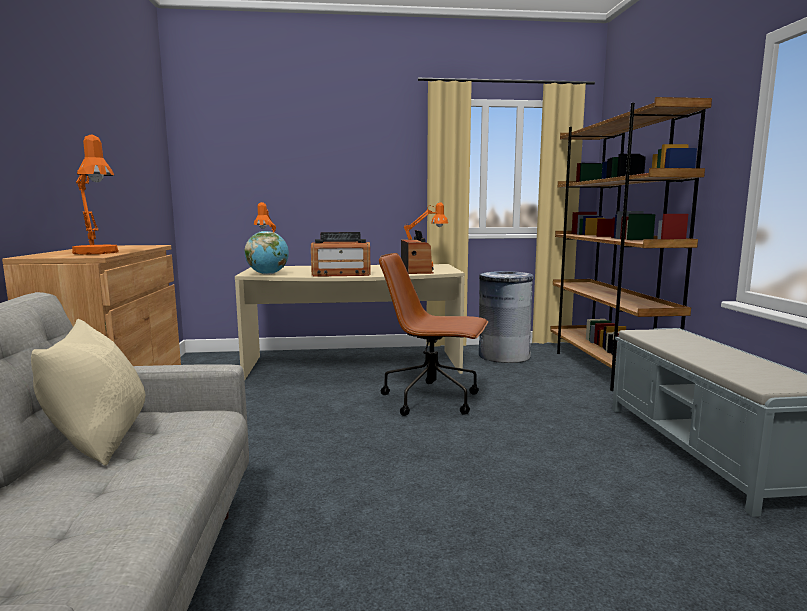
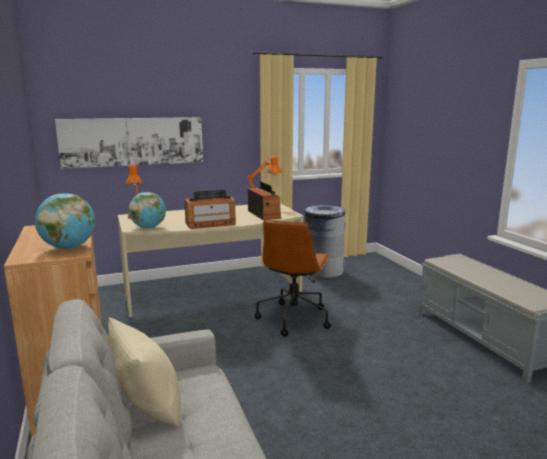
camera: 15 degrees left, 5 degrees up
(98, 253) = (69, 248): orange table lamp -> globe
(277, 184) = (133, 141): none -> picture
(433, 399) = (294, 318): brown office chair -> brown office chair turned 75 degrees counterclockwise
(605, 369) = (399, 277): brown bookcase -> none

